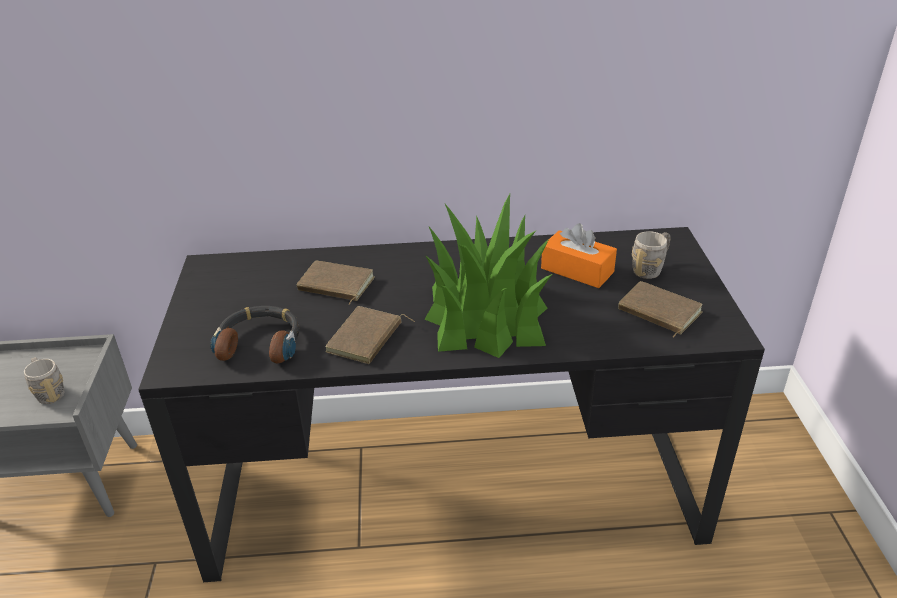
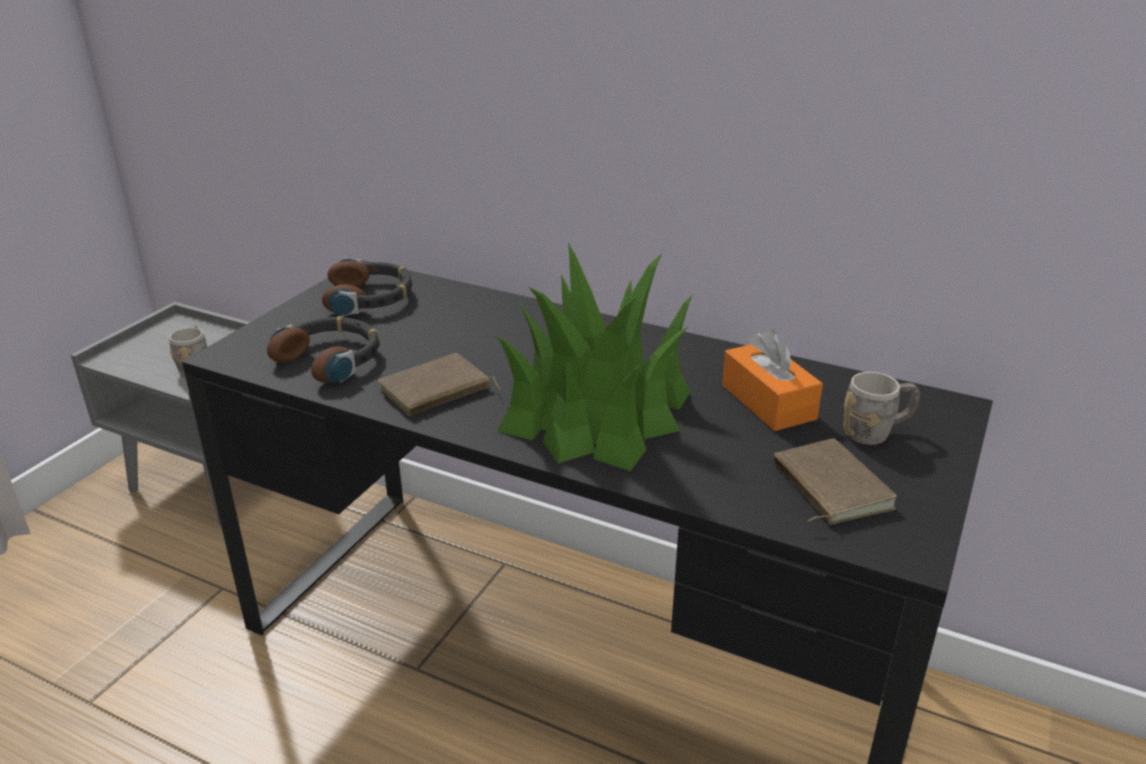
camera: 30 degrees right, 5 degrees down
(234, 284) = (370, 298): none -> headphones
(335, 286) = (464, 329): brown book -> none

